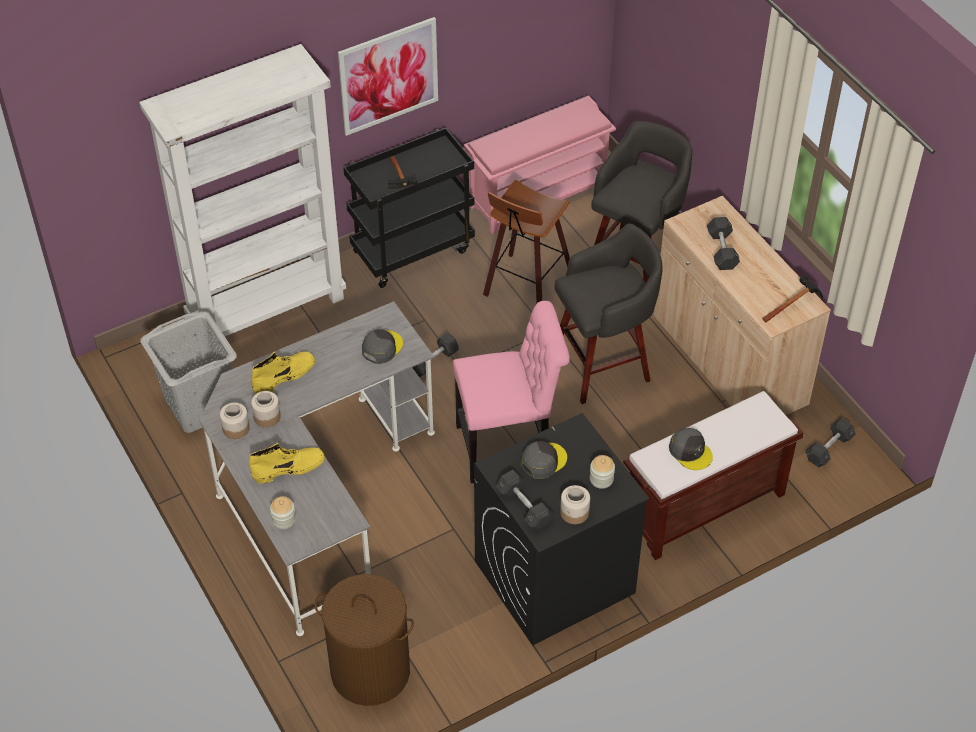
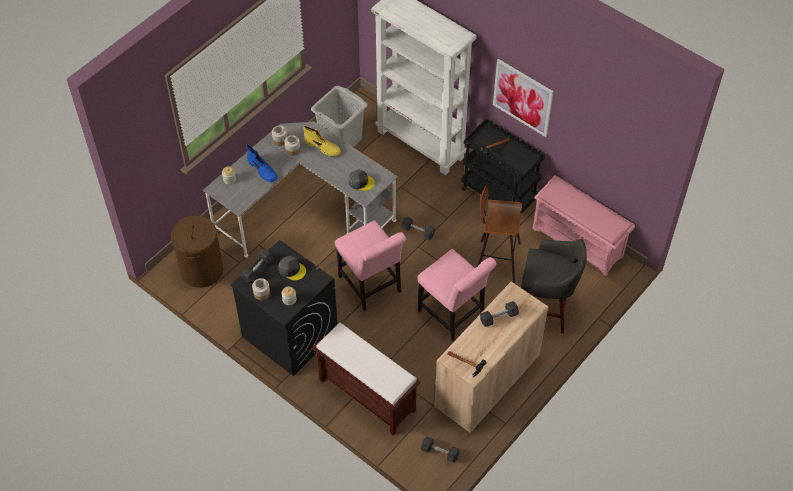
camera: 70 degrees right, 5 degrees up
(289, 468) = (263, 170): yellow boot -> blue boot
(603, 365) = (453, 315): grey stool -> pink chair
(690, 452) = (352, 351): grey cap -> none

